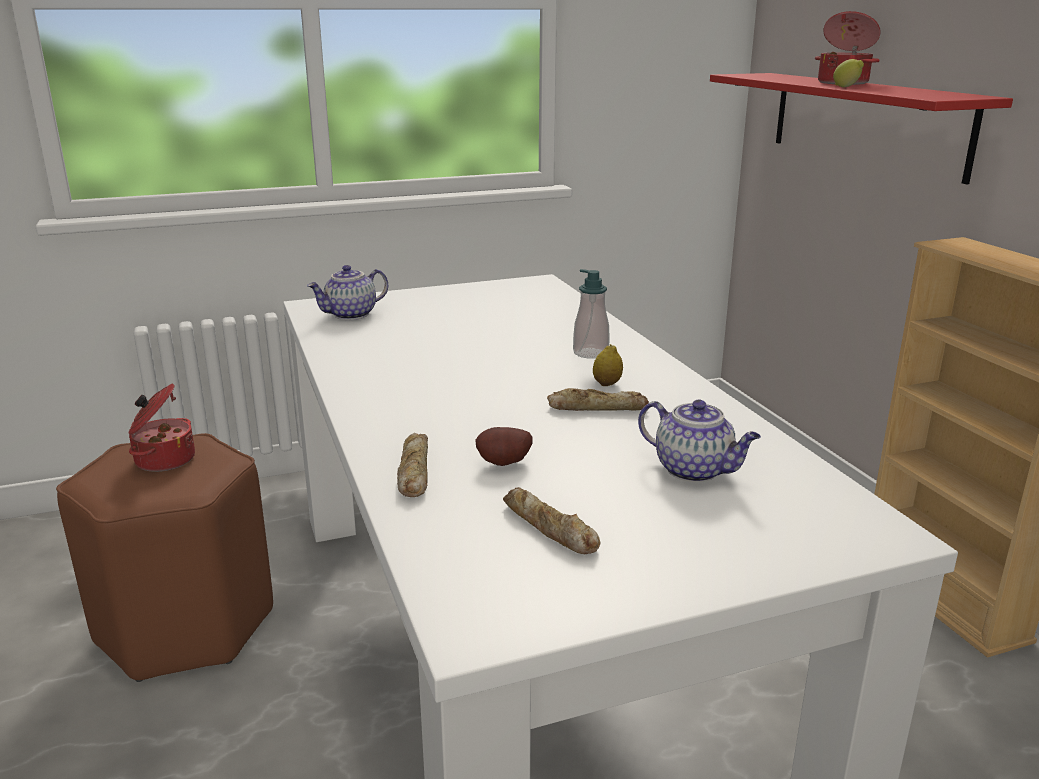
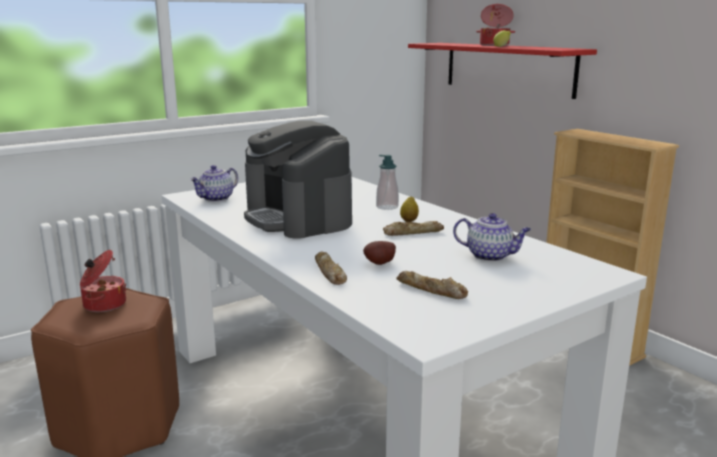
camera: 15 degrees left, 5 degrees down
(441, 362) = (298, 218): none -> coffee machine

